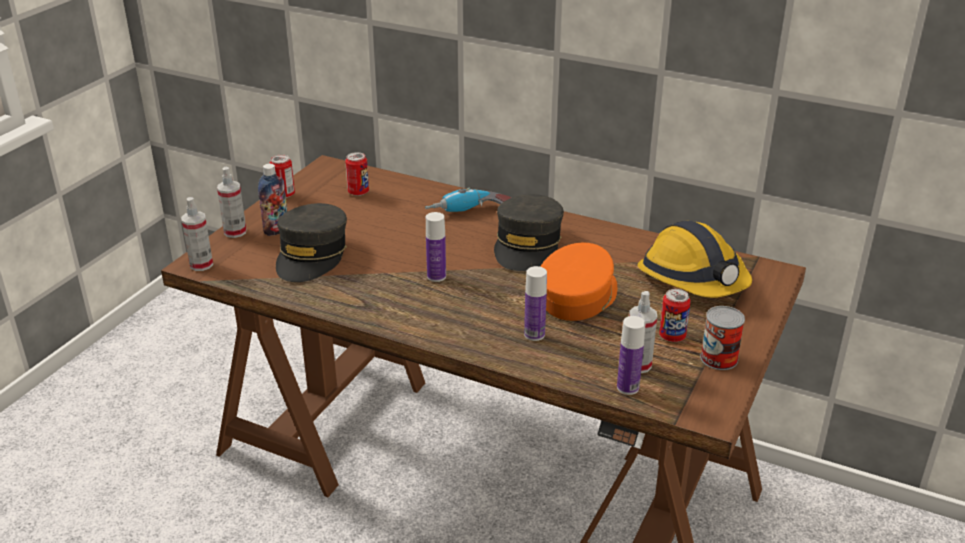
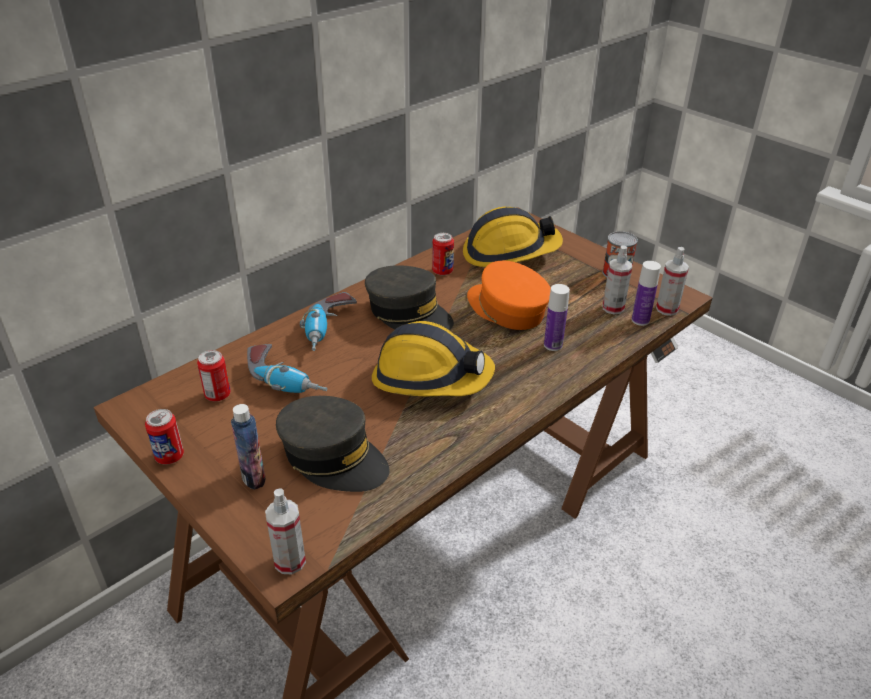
camera: 70 degrees left, 5 degrees up
(235, 232) = (229, 516): spray bottle -> spray bottle (667, 309)
(392, 213) = (286, 380): none -> power drill
(436, 276) = (430, 377): bottle -> hard hat
(672, 336) = (581, 283): can -> can (442, 271)

